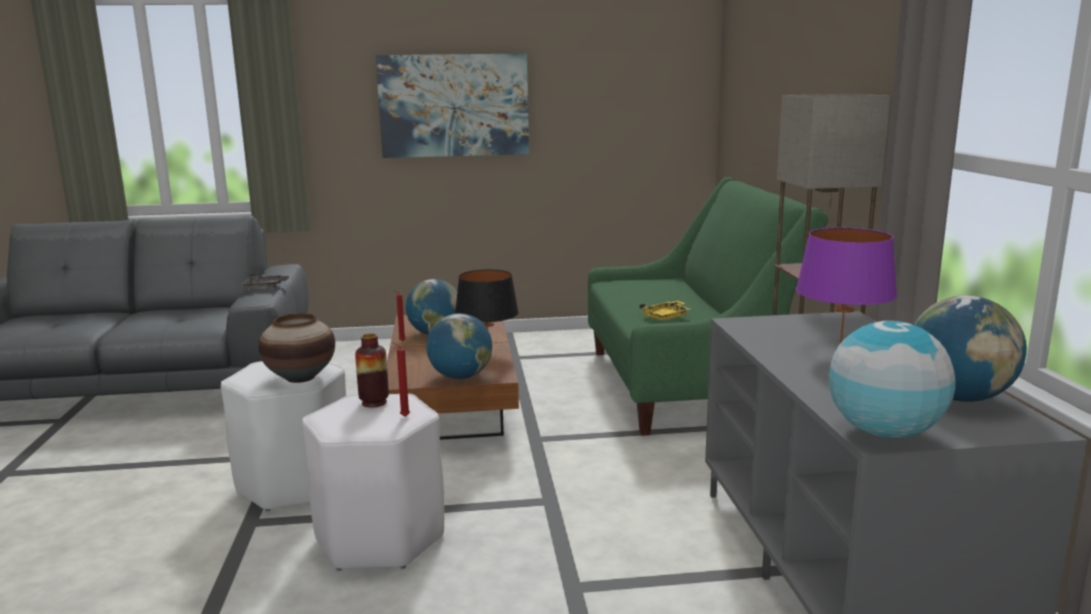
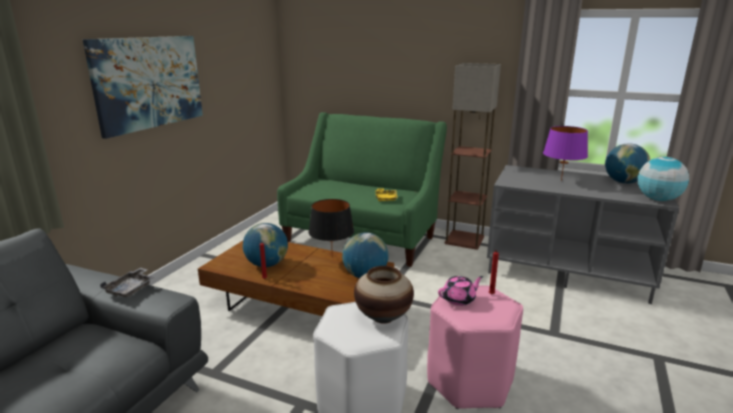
camera: 60 degrees left, 5 degrees up
(374, 402) = (459, 299): vase -> pink teapot
(380, 538) = (470, 381): white stool -> pink stool

